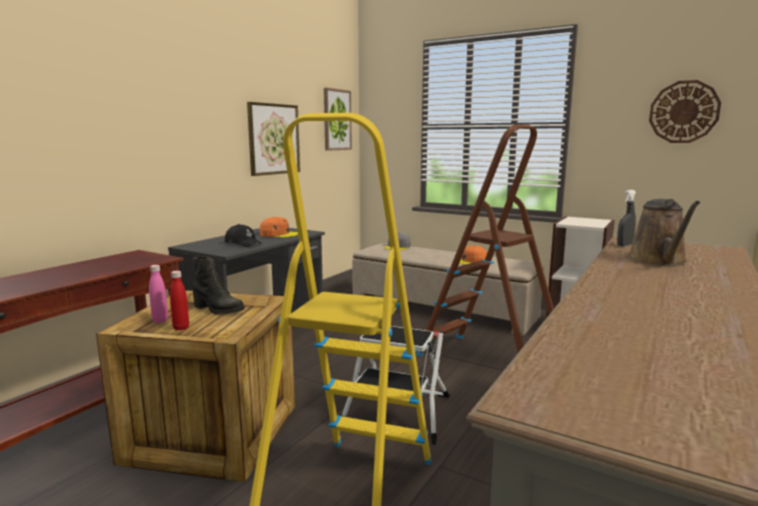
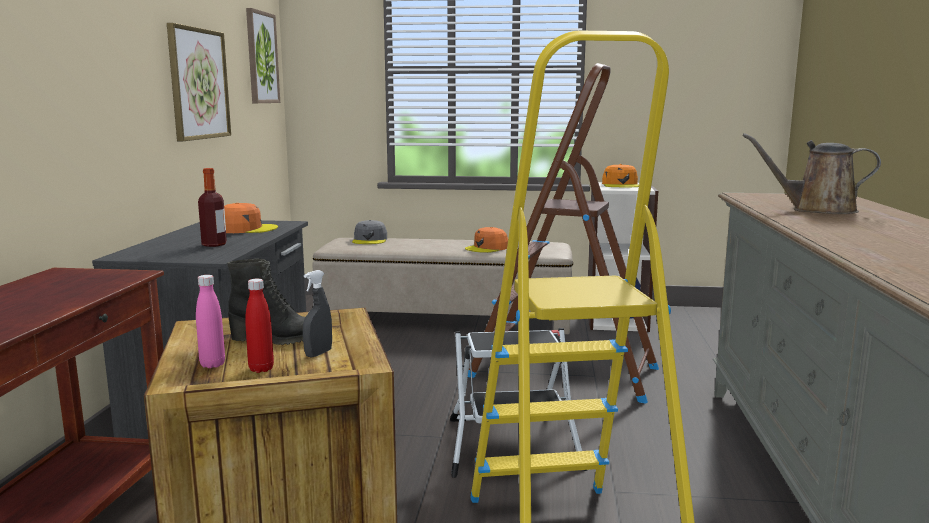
camera: 25 degrees left, 0 degrees up
(243, 243) = (214, 244): black cap -> bottle
(584, 220) = (621, 185): none -> orange cap
(624, 245) = (754, 199): grey spray bottle -> grey spray bottle (318, 353)
(659, 261) = (817, 210): brown watering can -> brown watering can turned 120 degrees clockwise
(683, 112) = (709, 55): wall clock -> none

